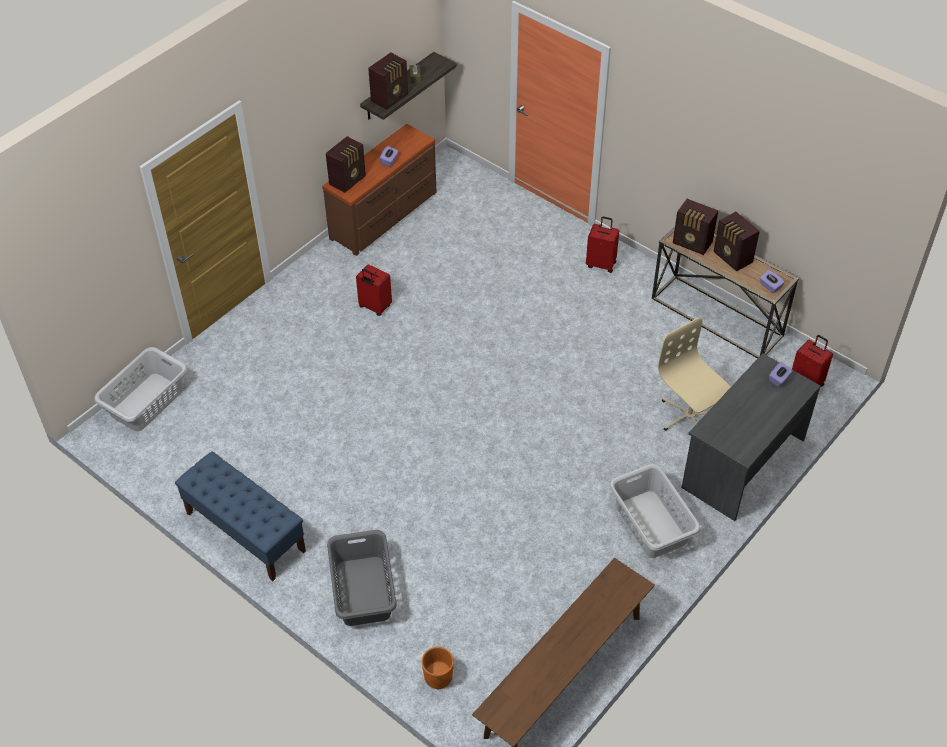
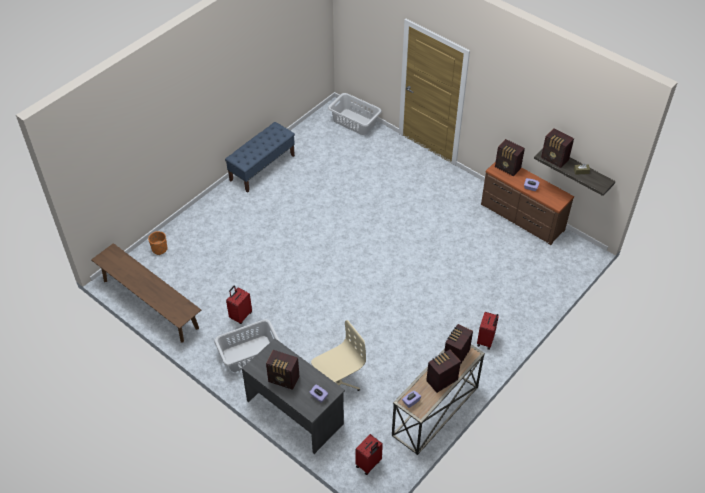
camera: 90 degrees right, 0 degrees up
(362, 591) = (218, 217): grey laundry basket -> none
(374, 307) = (434, 215): red suitcase -> red suitcase (240, 315)
(759, 418) = (284, 379): none -> radio

